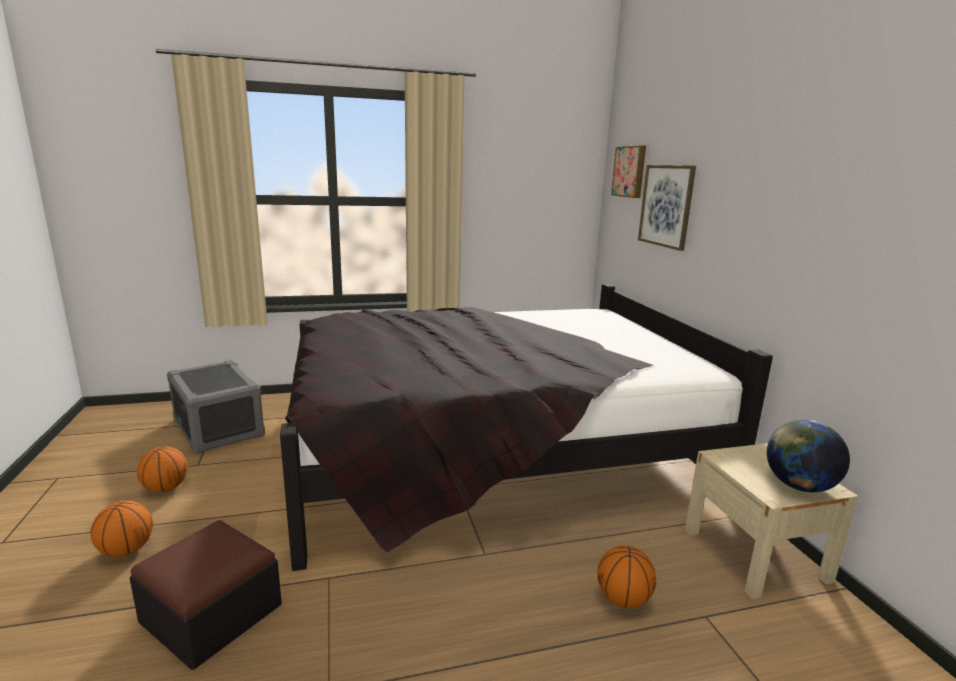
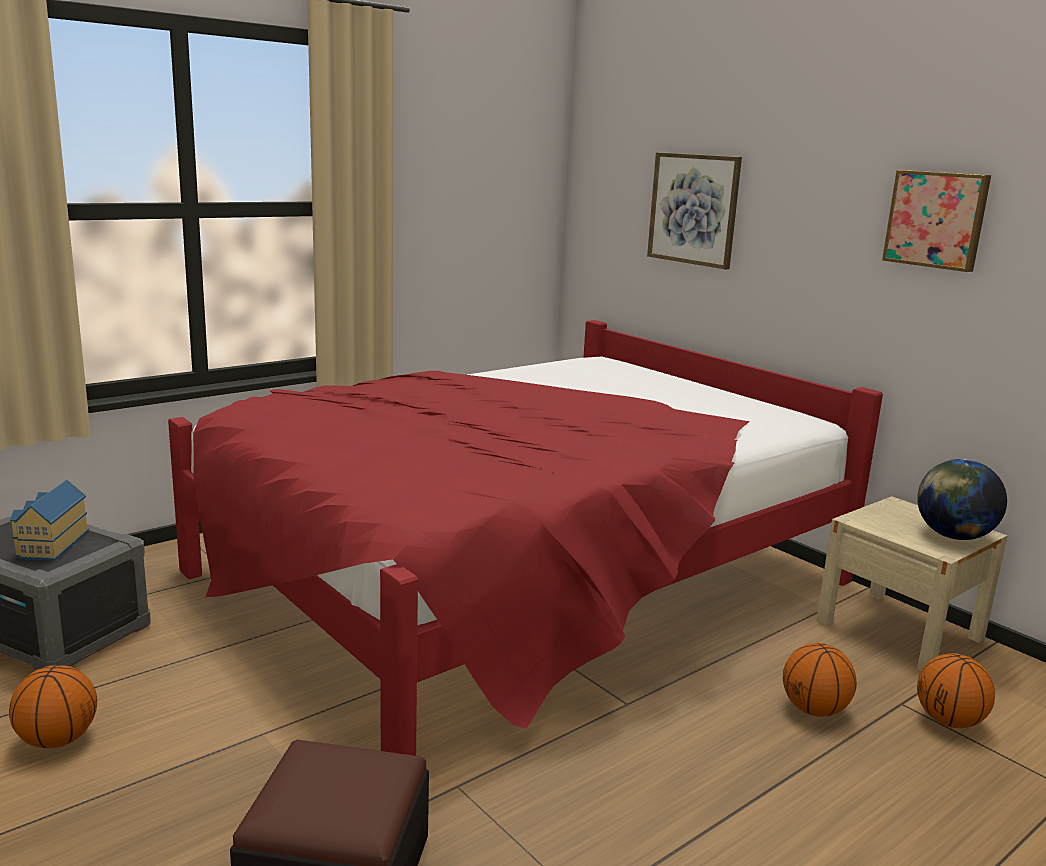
camera: 25 degrees left, 0 degrees up
(126, 550) = (95, 842): basketball -> basketball (948, 721)
(215, 381) = (50, 544): none -> toy house
(490, 451) = (521, 579): black bed -> red bed
(630, 171) = (621, 160): picture -> picture (937, 219)

